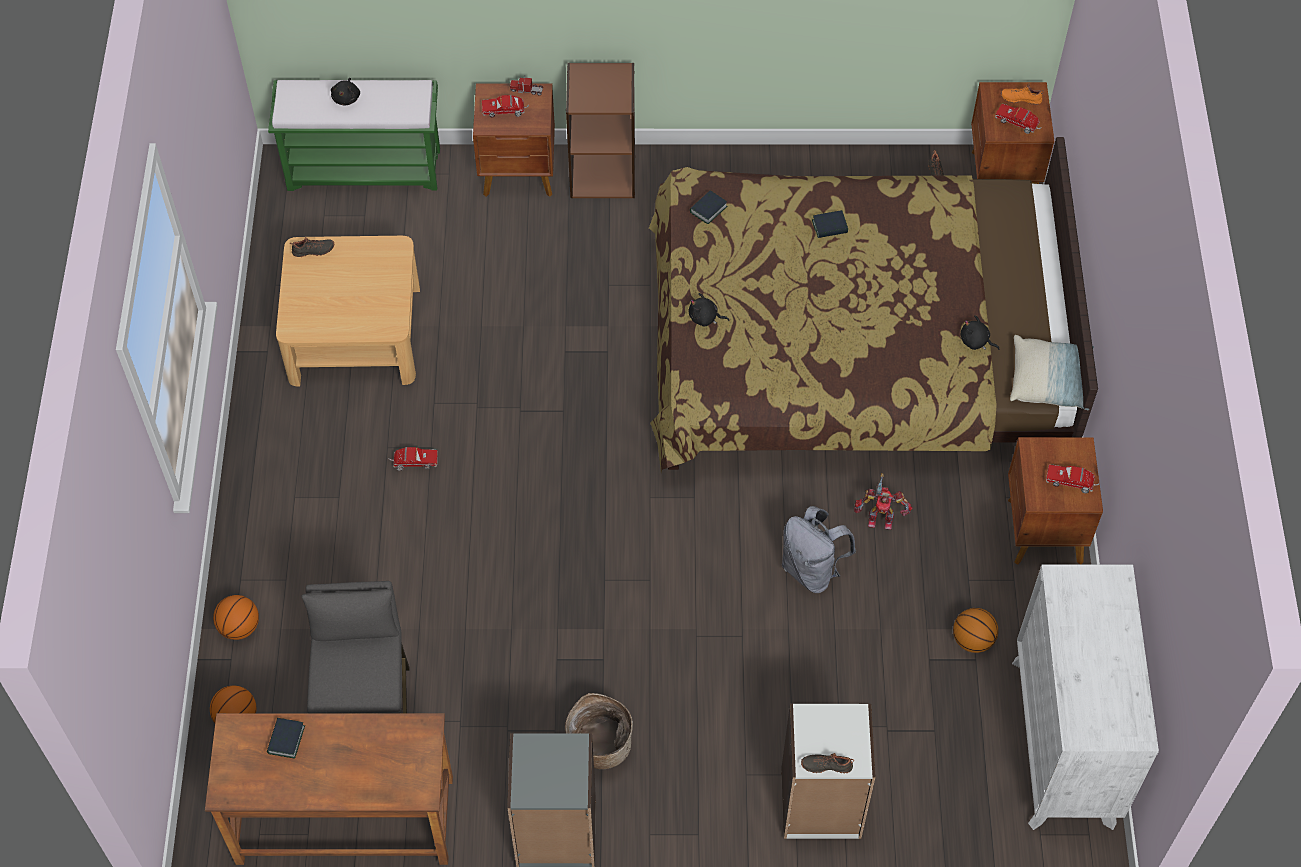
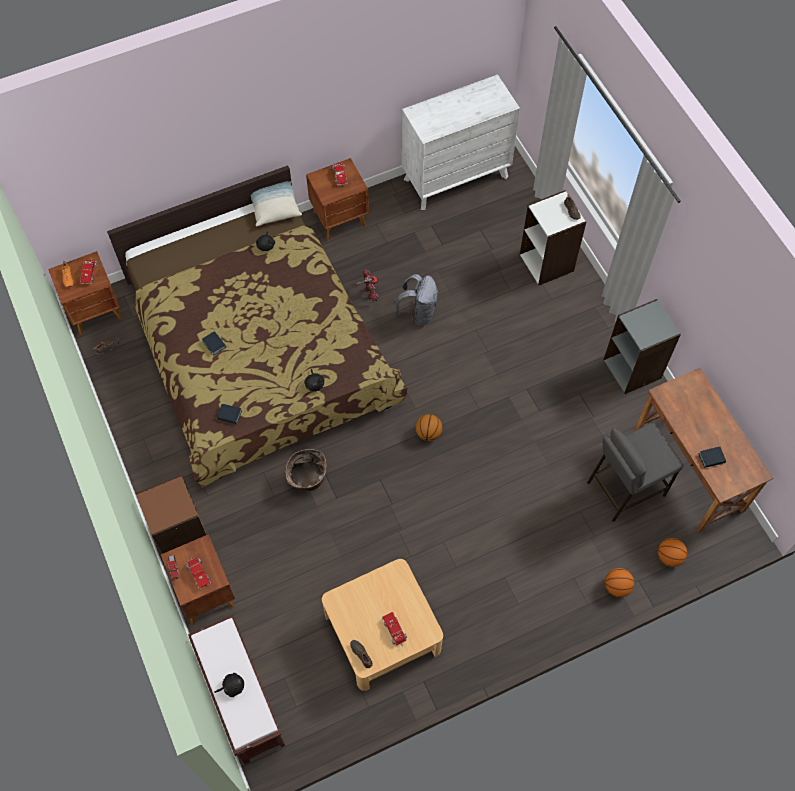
camera: 115 degrees left, 5 degrees up
(365, 168) = (242, 700): green bench -> brown bench
(413, 462) = (458, 546): toy truck -> toy truck (395, 631)
(599, 745) = (575, 369): basket -> basket (307, 480)
(972, 640) = (421, 230): basketball -> basketball (428, 433)

